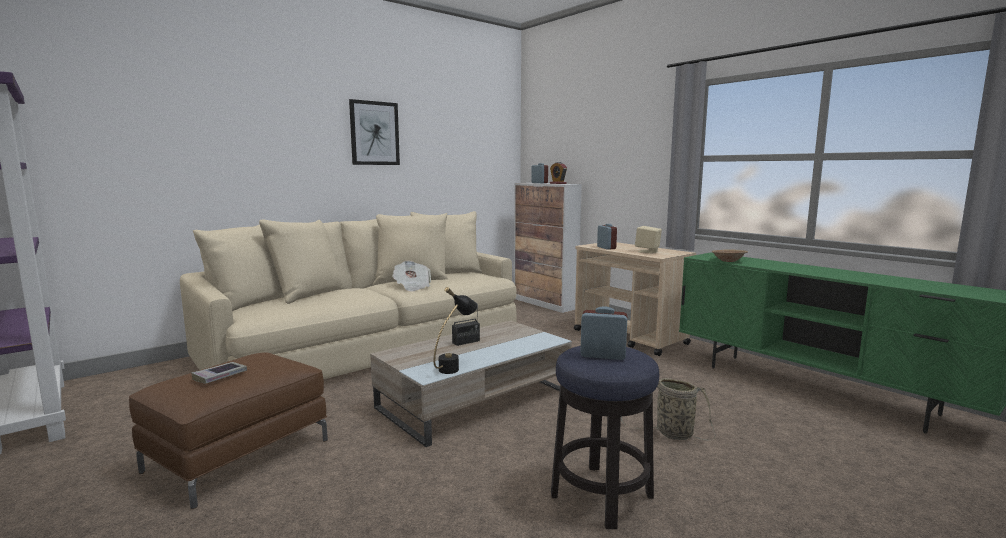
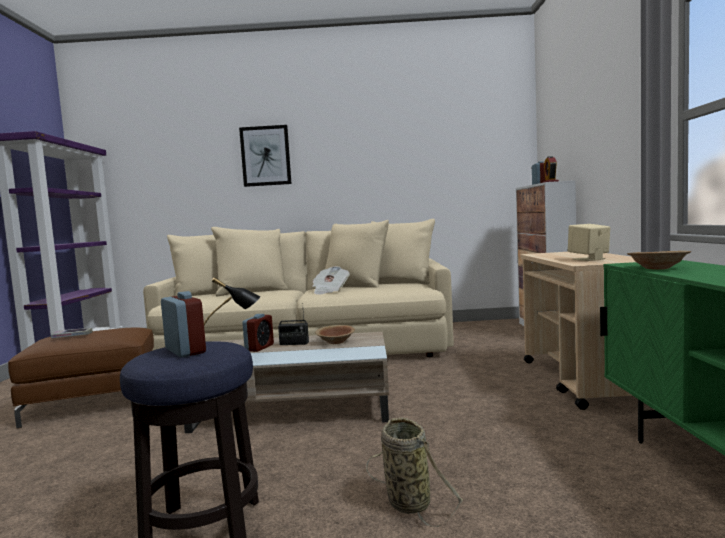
camera: 40 degrees right, 5 degrees down
(374, 133) = (352, 149): picture -> picture (265, 156)
(499, 335) = (335, 342): none -> brown bowl
(606, 248) = (549, 255): alarm clock -> alarm clock (259, 348)

